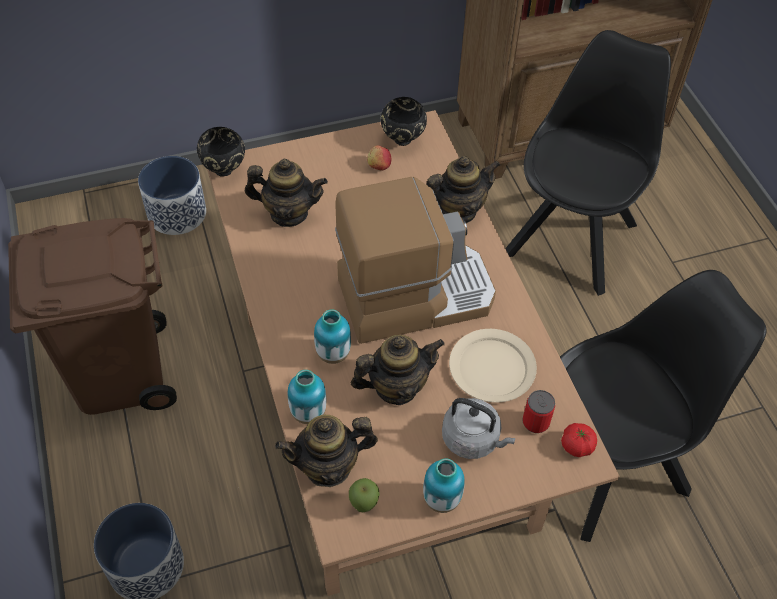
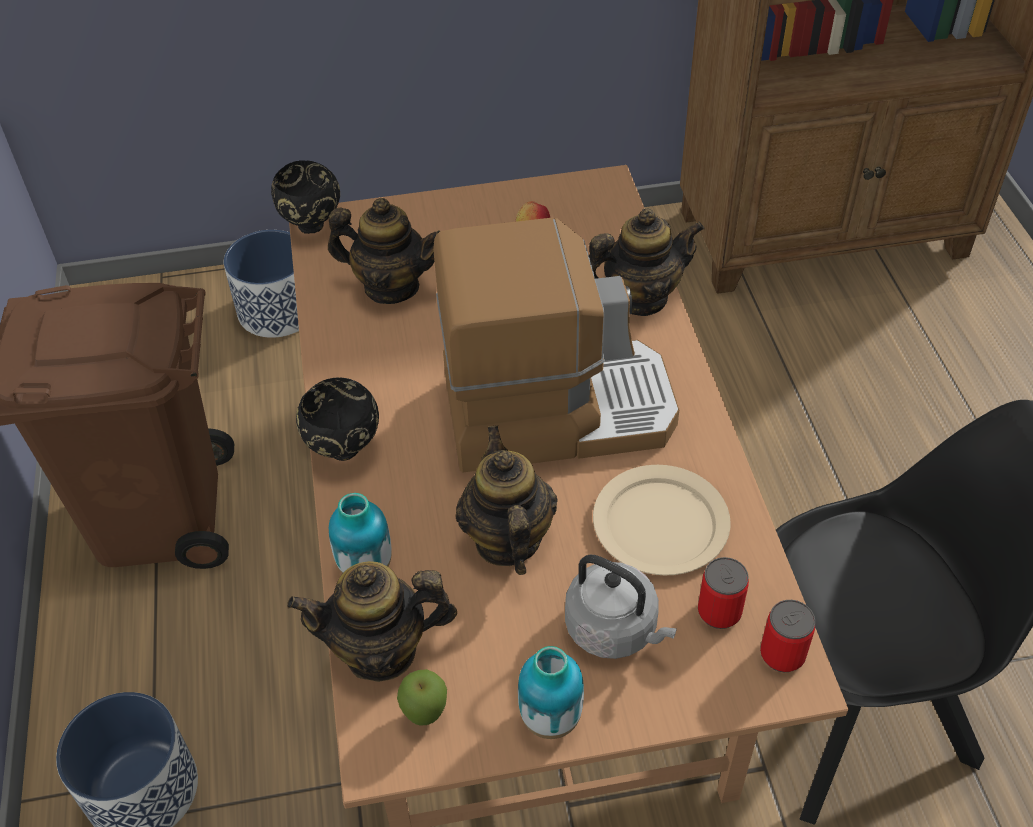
camera: 10 degrees right, 5 degrees down
(333, 354) = (419, 484): vase -> none
(396, 387) = (507, 540): teapot -> teapot turned 90 degrees counterclockwise
(402, 141) = (572, 201): black bowl -> black bowl (343, 451)
(572, 236) = (829, 376): black chair -> none
(577, 446) = (782, 654): tomato -> can

